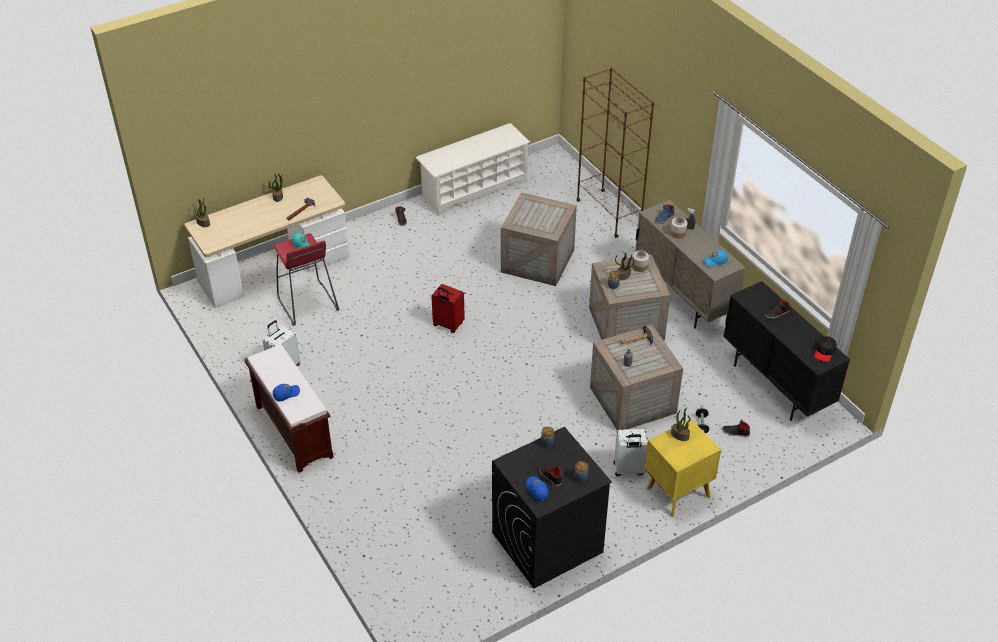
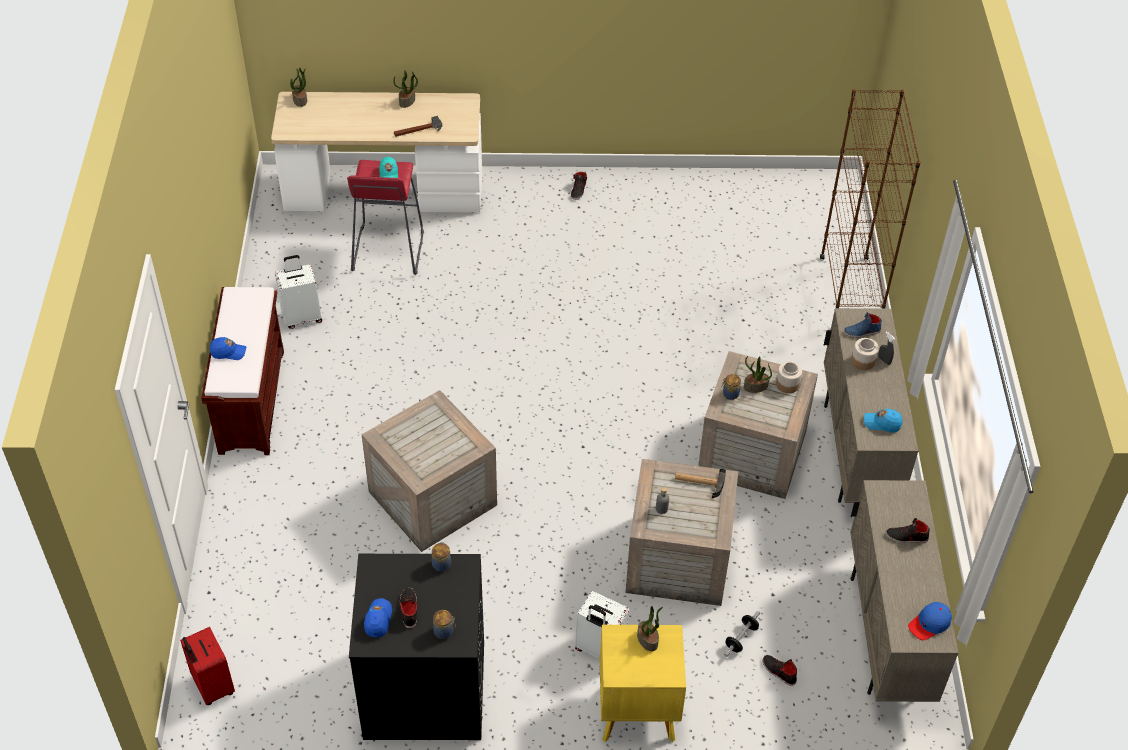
camera: 30 degrees right, 5 degrees up
(448, 325) = (527, 351): red suitcase -> red suitcase (212, 686)
(474, 188) = (700, 186): white shoe rack -> none
(539, 260) = (706, 317): crate -> crate (434, 498)
(775, 386) = (886, 636): black cabinet -> beige cabinet
(824, 351) = (930, 624): black cap -> blue cap

